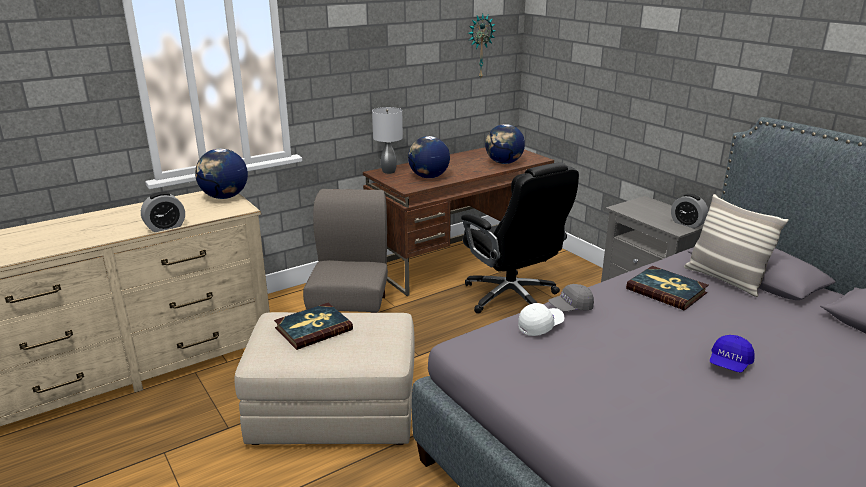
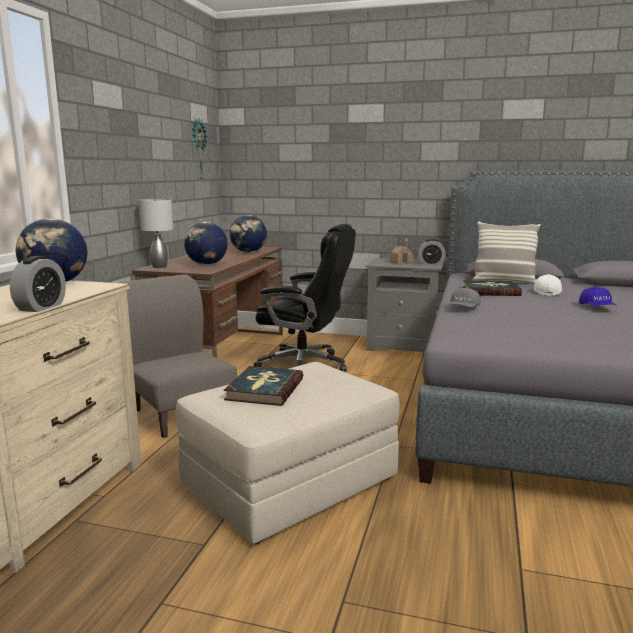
camera: 40 degrees left, 10 degrees down
(540, 326) = (472, 318): white cap -> white cap (546, 292)
(655, 212) = (400, 262): none -> toy house

